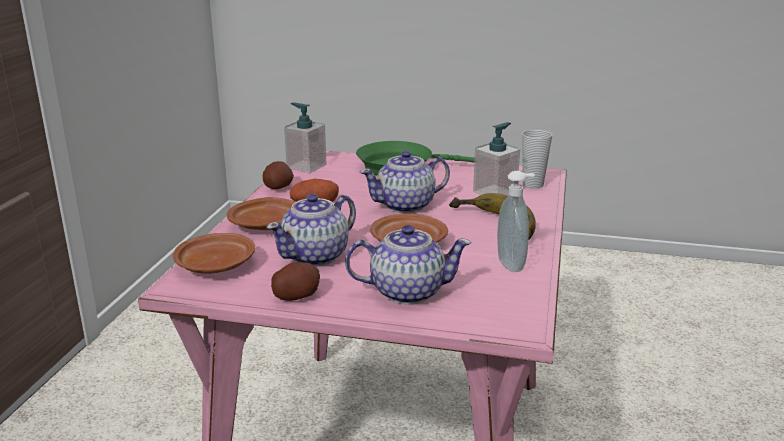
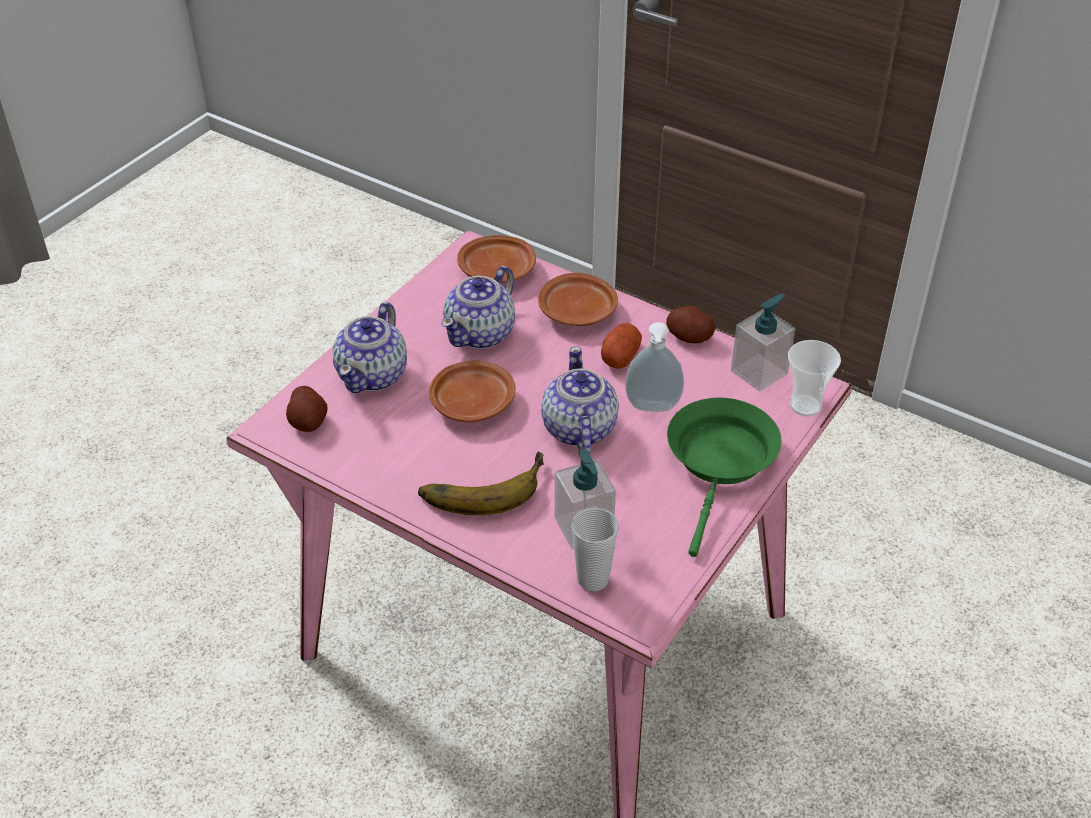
camera: 110 degrees right, 20 degrees up
(296, 296) = (409, 308): potato -> potato (308, 421)
(316, 256) = (481, 333): teapot -> teapot turned 120 degrees counterclockwise
(331, 154) = (805, 406): none -> cup
(513, 264) = (378, 465): soap dispenser -> soap dispenser (652, 408)

